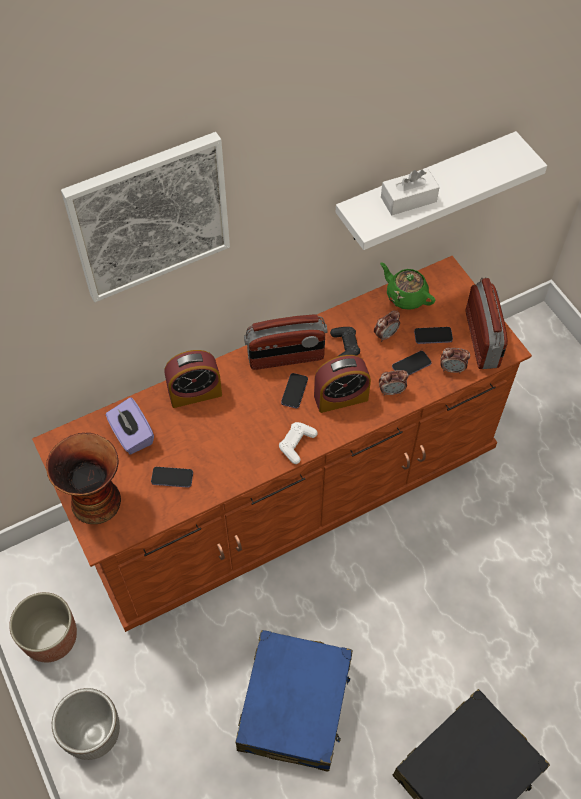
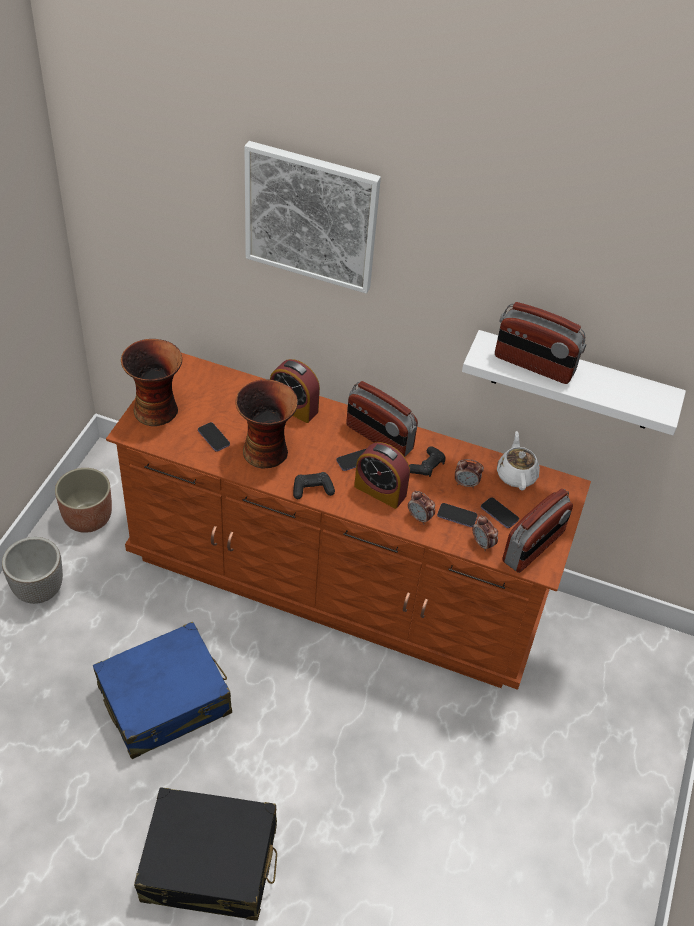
camera: 45 degrees right, 10 degrees down
(132, 435) = (225, 396): purple tissue box -> none
(224, 448) = (266, 451): none -> vase
(296, 444) = (312, 489): white game controller -> black game controller
(405, 296) = (516, 474): green teapot -> white teapot
(408, 199) = (533, 365): white tissue box -> radio

